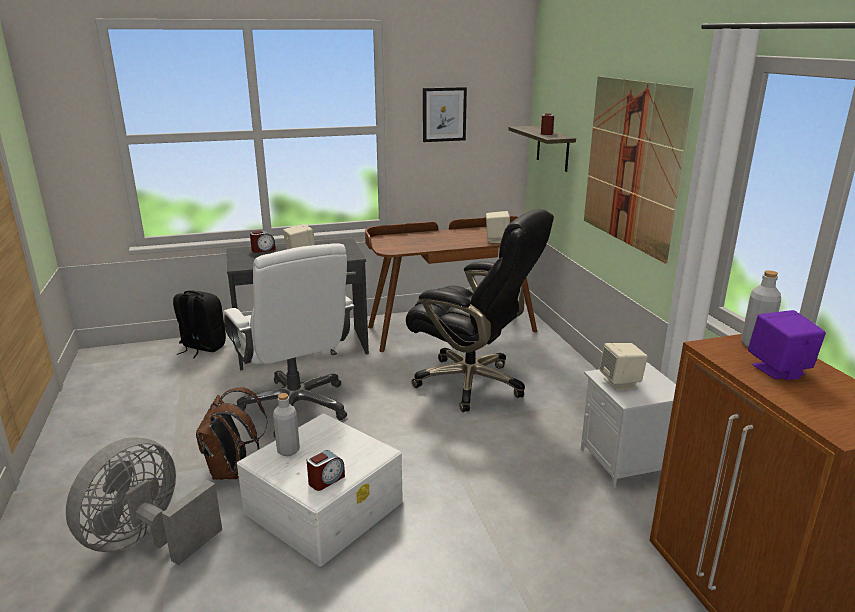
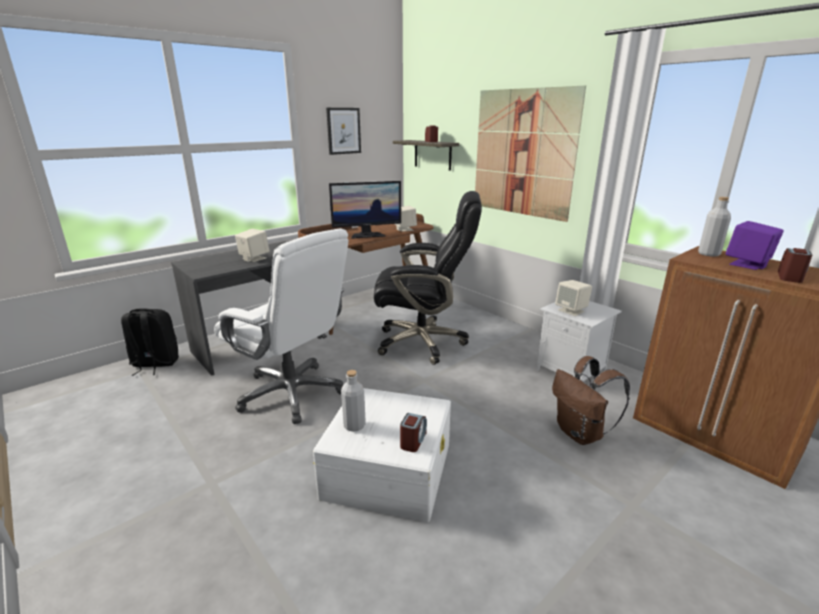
camera: 25 degrees left, 0 degrees up
(147, 540) = (236, 562): grey fan -> none
(232, 471) = (276, 465): brown backpack -> brown backpack (581, 434)
(263, 250) = (211, 258): alarm clock -> alarm clock (790, 277)
(443, 242) = (367, 235): none -> monitor

